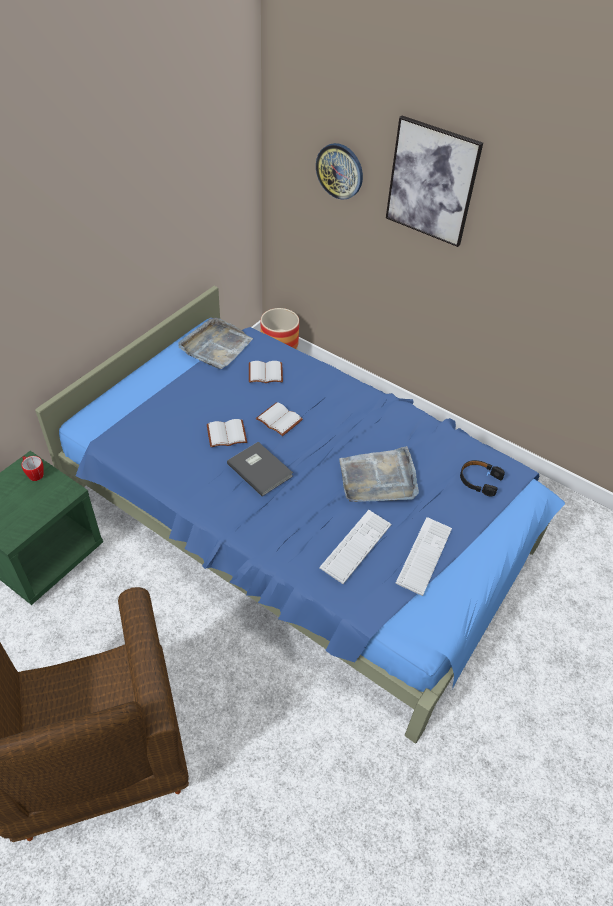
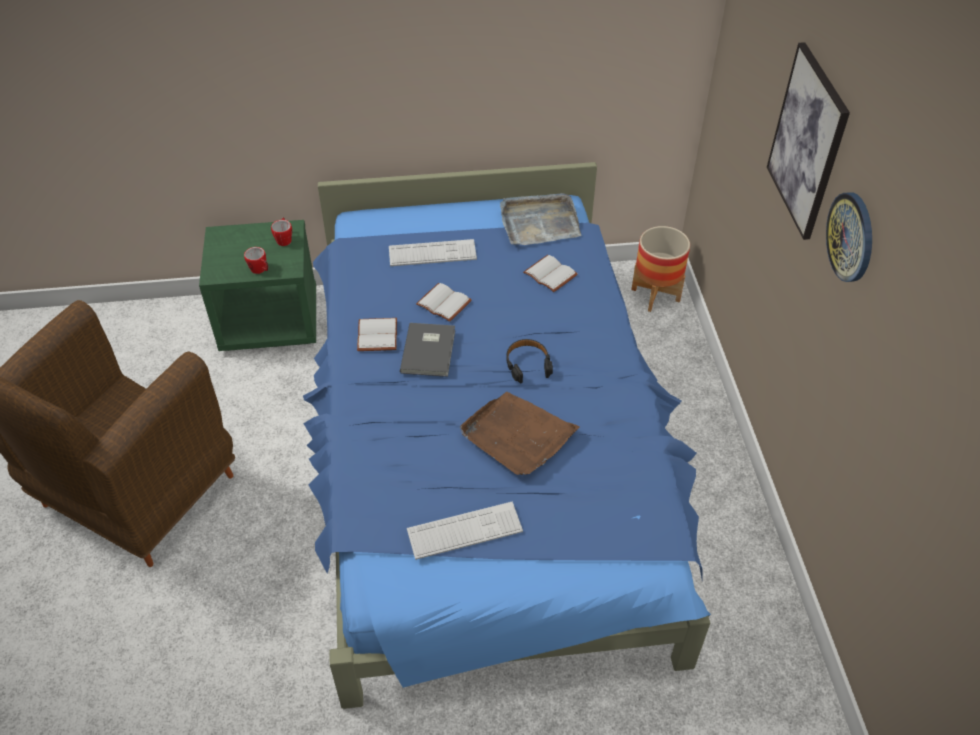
camera: 50 degrees right, 0 degrees up
(46, 508) = (260, 270): none -> mug
(278, 420) = (502, 322): white book -> white book (376, 335)
(340, 171) = (755, 88): wall clock -> wall clock (851, 237)
(356, 546) = (418, 473): keyboard -> keyboard (432, 253)
(378, 479) = (517, 436): grey tray -> brown tray
(479, 480) = (614, 514): black headphones -> black headphones (527, 364)

